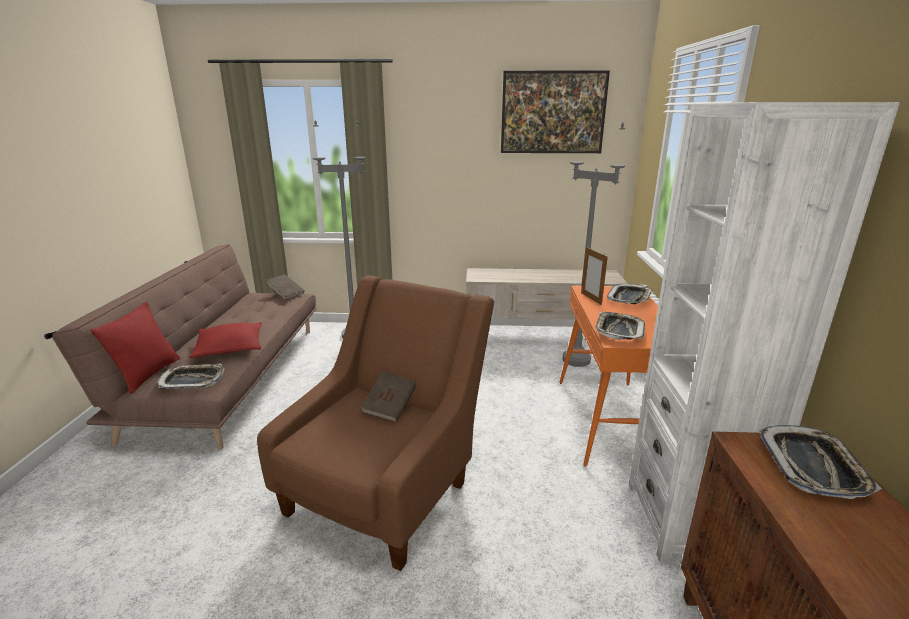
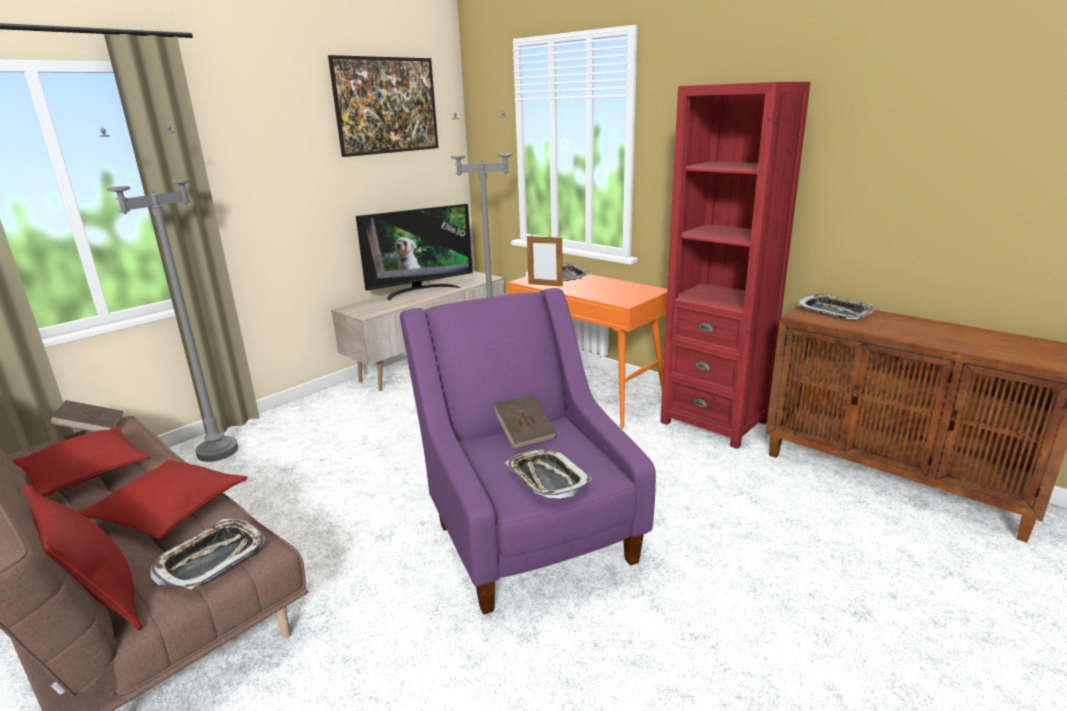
camera: 50 degrees left, 0 degrees up
(248, 314) = (86, 472): none -> red pillow
(387, 488) = (528, 531): brown armchair -> purple armchair
(543, 273) = (420, 290): none -> television
(618, 330) = (612, 296): tray -> tray (547, 478)
(686, 521) = (714, 422): white bookcase -> red bookcase

